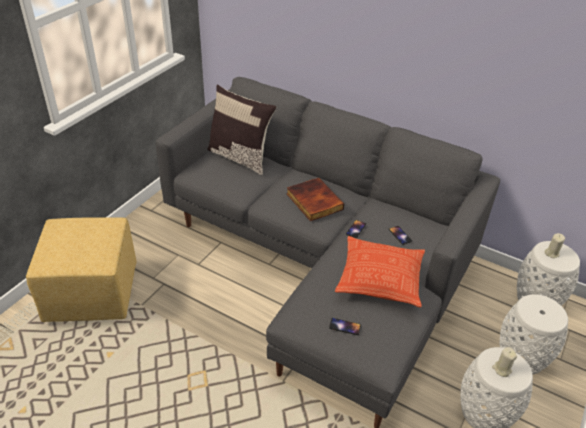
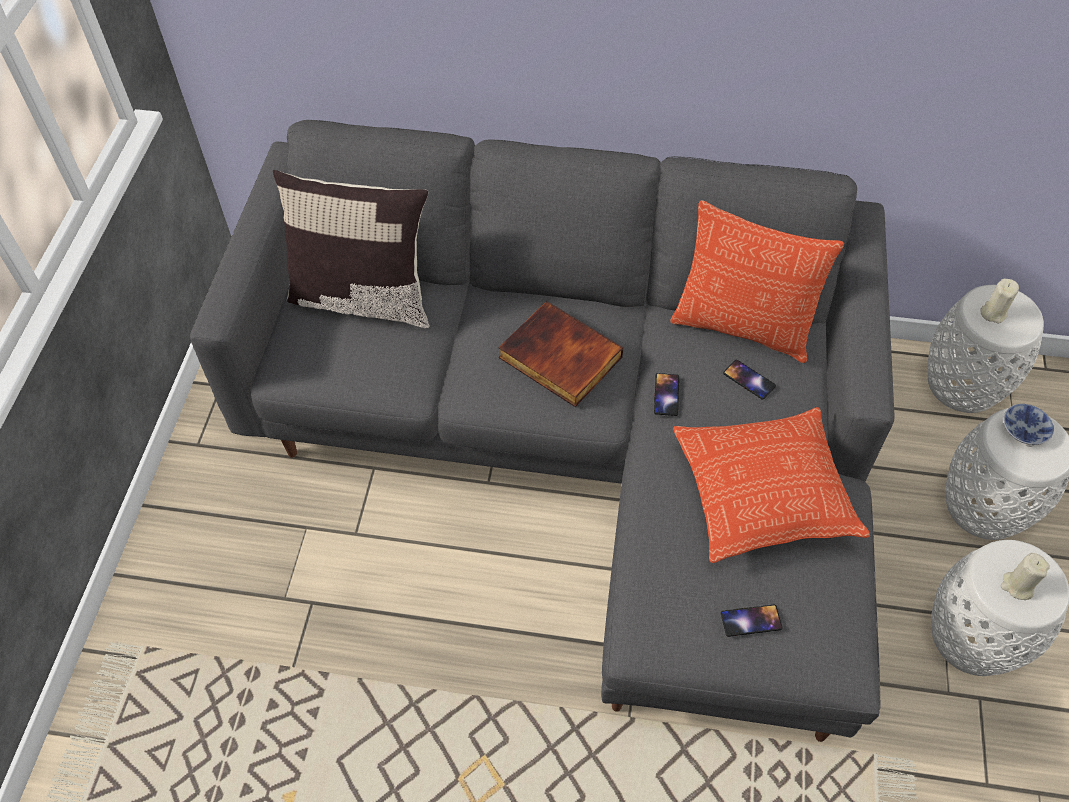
camera: 20 degrees left, 15 degrees up
(91, 293) = (179, 682): yellow ottoman -> none
(409, 216) = (742, 328): none -> orange pillow
(541, 305) = (1022, 429): none -> bowl

